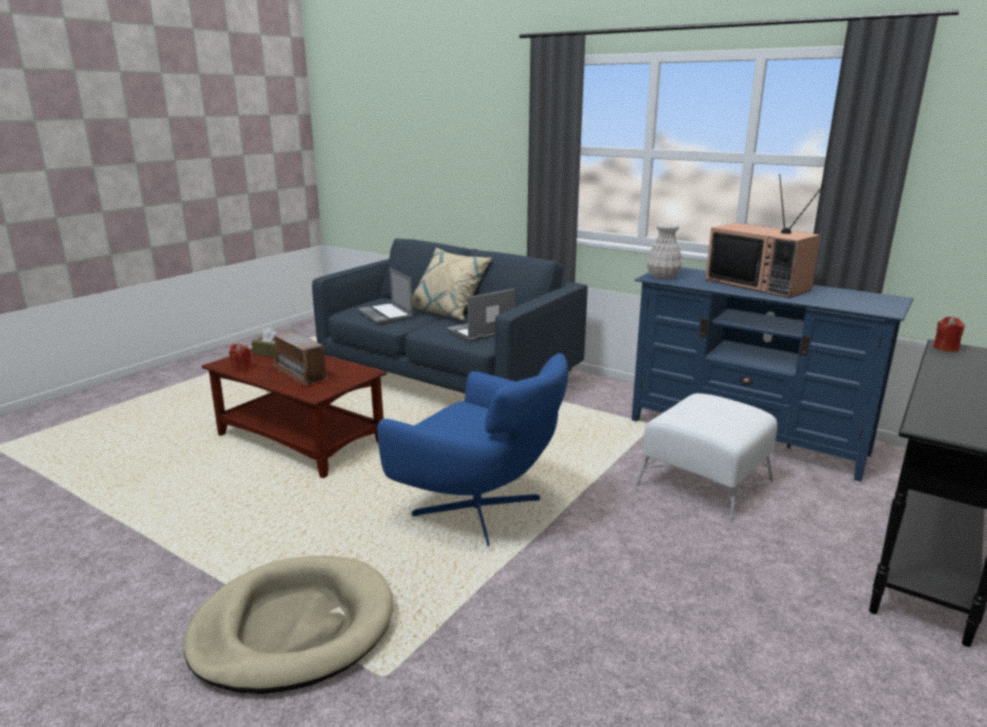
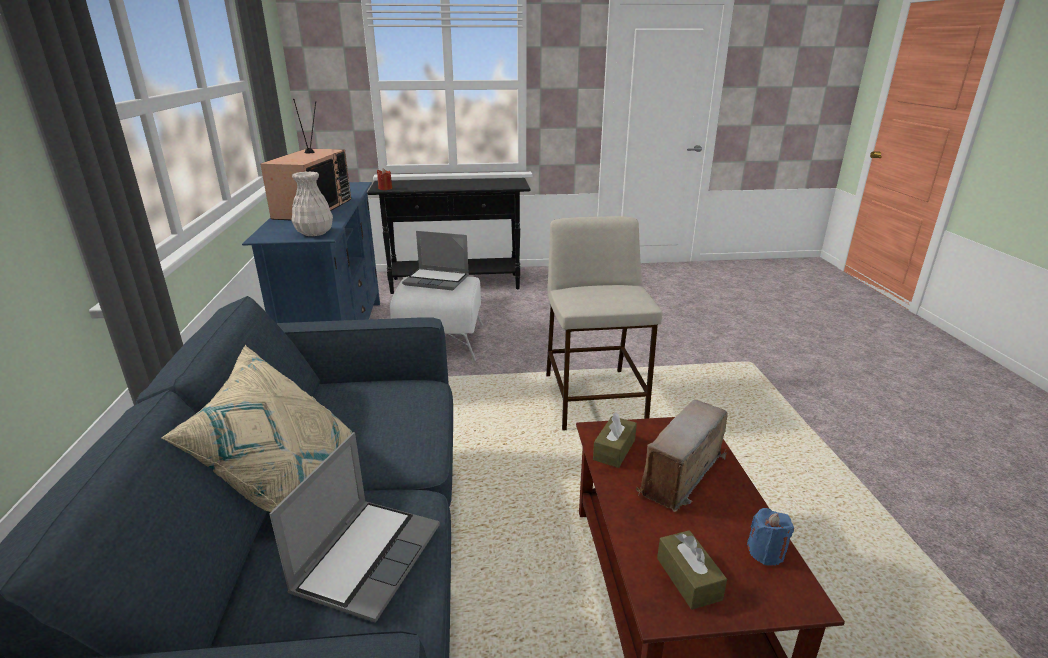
camera: 130 degrees left, 5 degrees up
(241, 368) = (766, 552): red candle -> blue candle
(293, 628) = (789, 402): beige dog bed -> none
(301, 374) = (681, 476): radio -> radio turned 150 degrees counterclockwise
(348, 370) = (614, 450): none -> brown tissue box
(480, 332) = (377, 410): laptop -> laptop (437, 280)
(481, 510) = (594, 400): blue armchair -> beige stool

